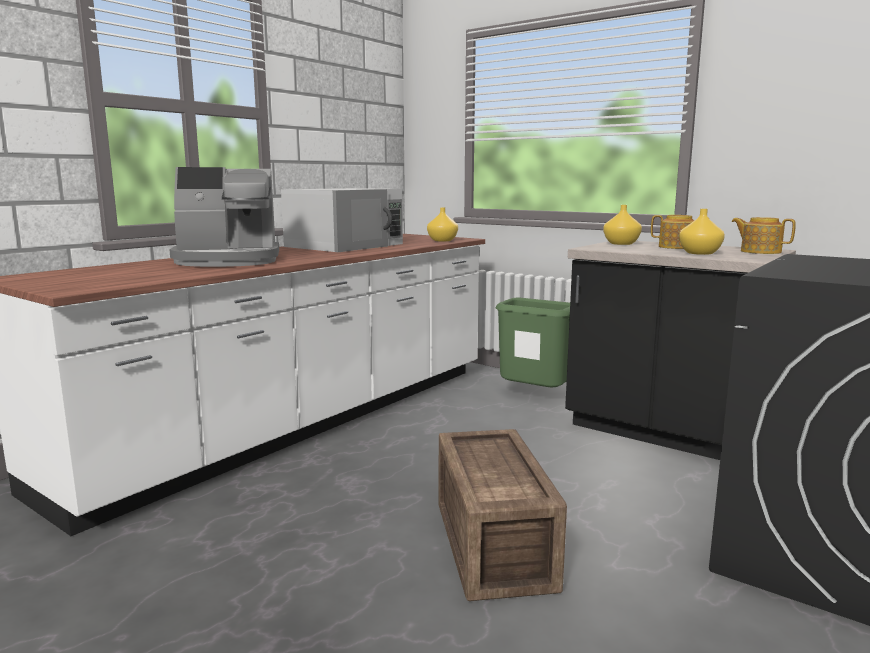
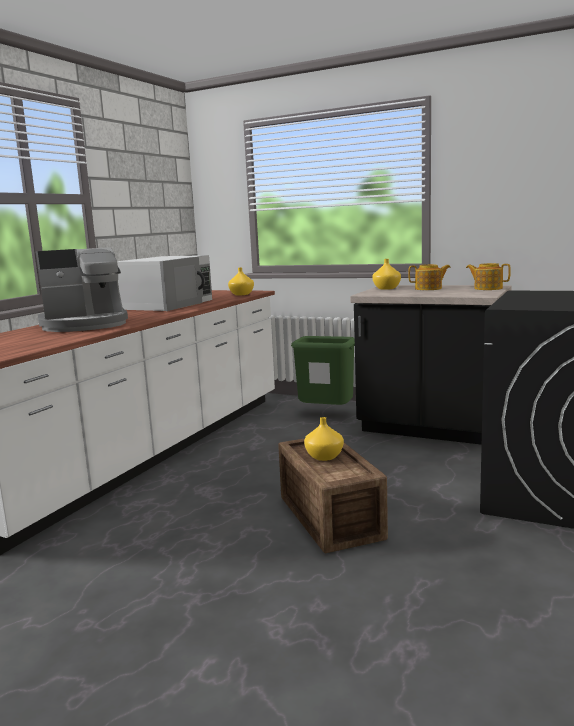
camera: 10 degrees left, 0 degrees up
(699, 253) = (446, 293): yellow vase -> yellow vase (323, 457)

